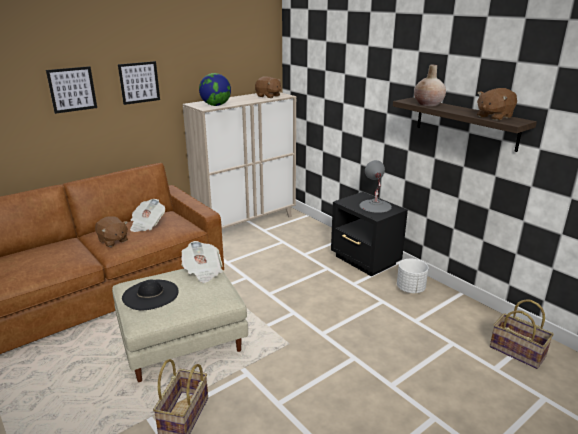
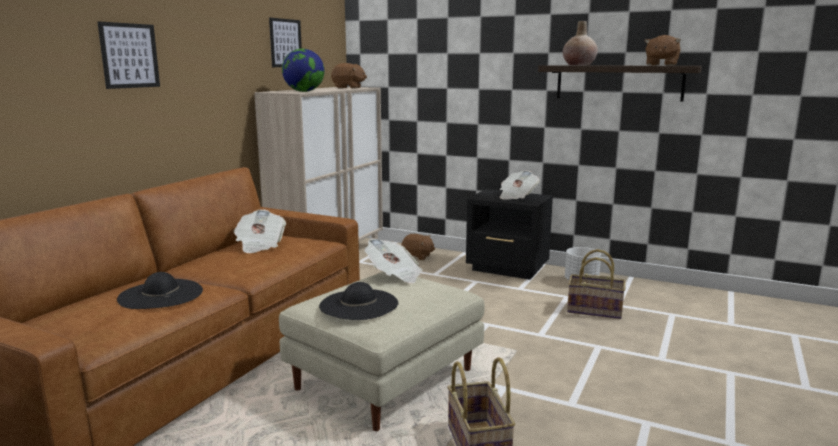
camera: 25 degrees left, 10 degrees down
(49, 259) = (161, 294): none -> black hat
(113, 241) = (231, 266): brown plush toy -> brown plush toy (417, 257)
(139, 82) = (207, 57): picture -> picture (285, 43)
(375, 206) = (516, 196): grey table lamp -> newspaper
(518, 351) = (732, 308): basket -> basket (595, 310)

